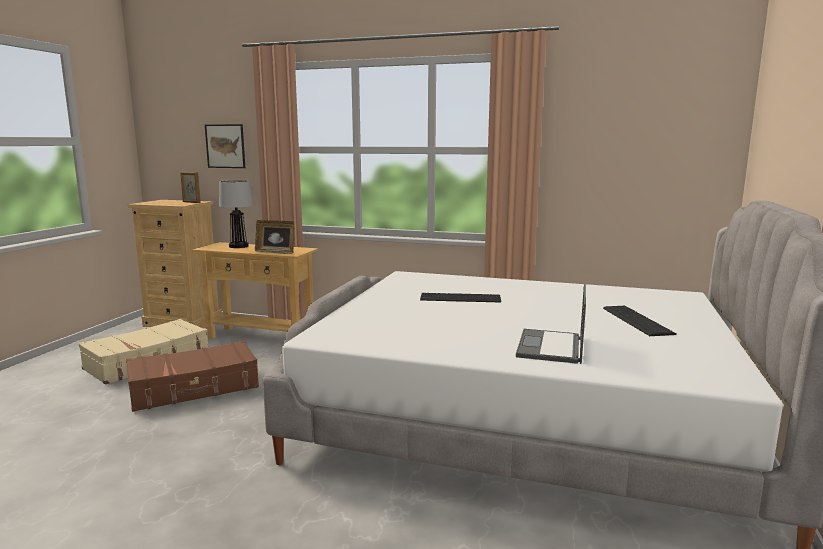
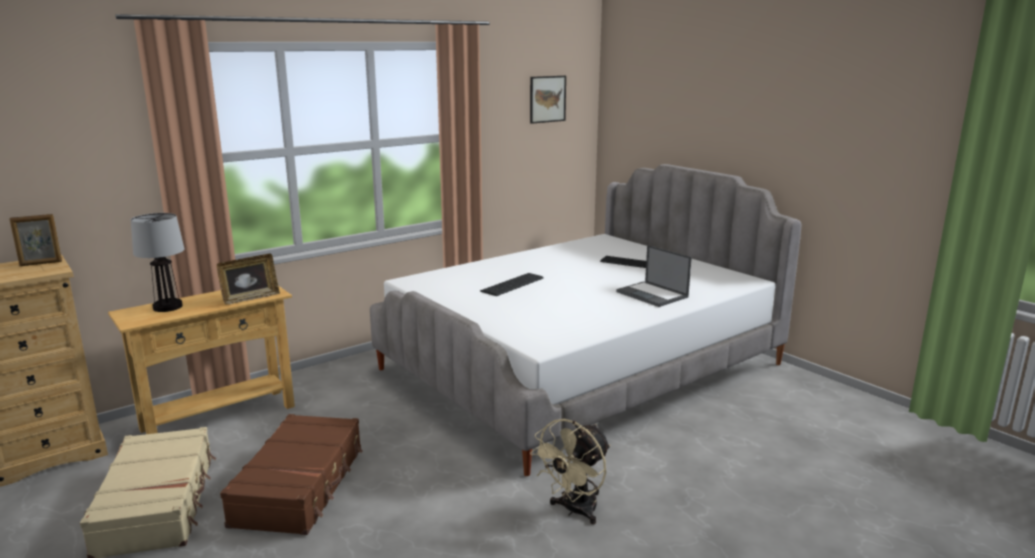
camera: 55 degrees left, 5 degrees up
(225, 146) = (75, 166): picture -> picture (547, 99)
(232, 509) = (574, 511): none -> beige fan

